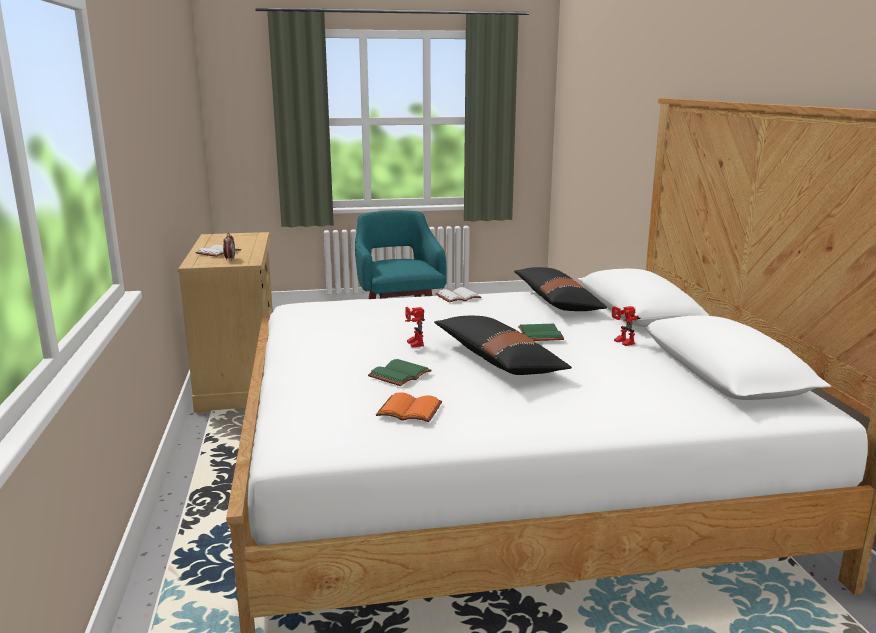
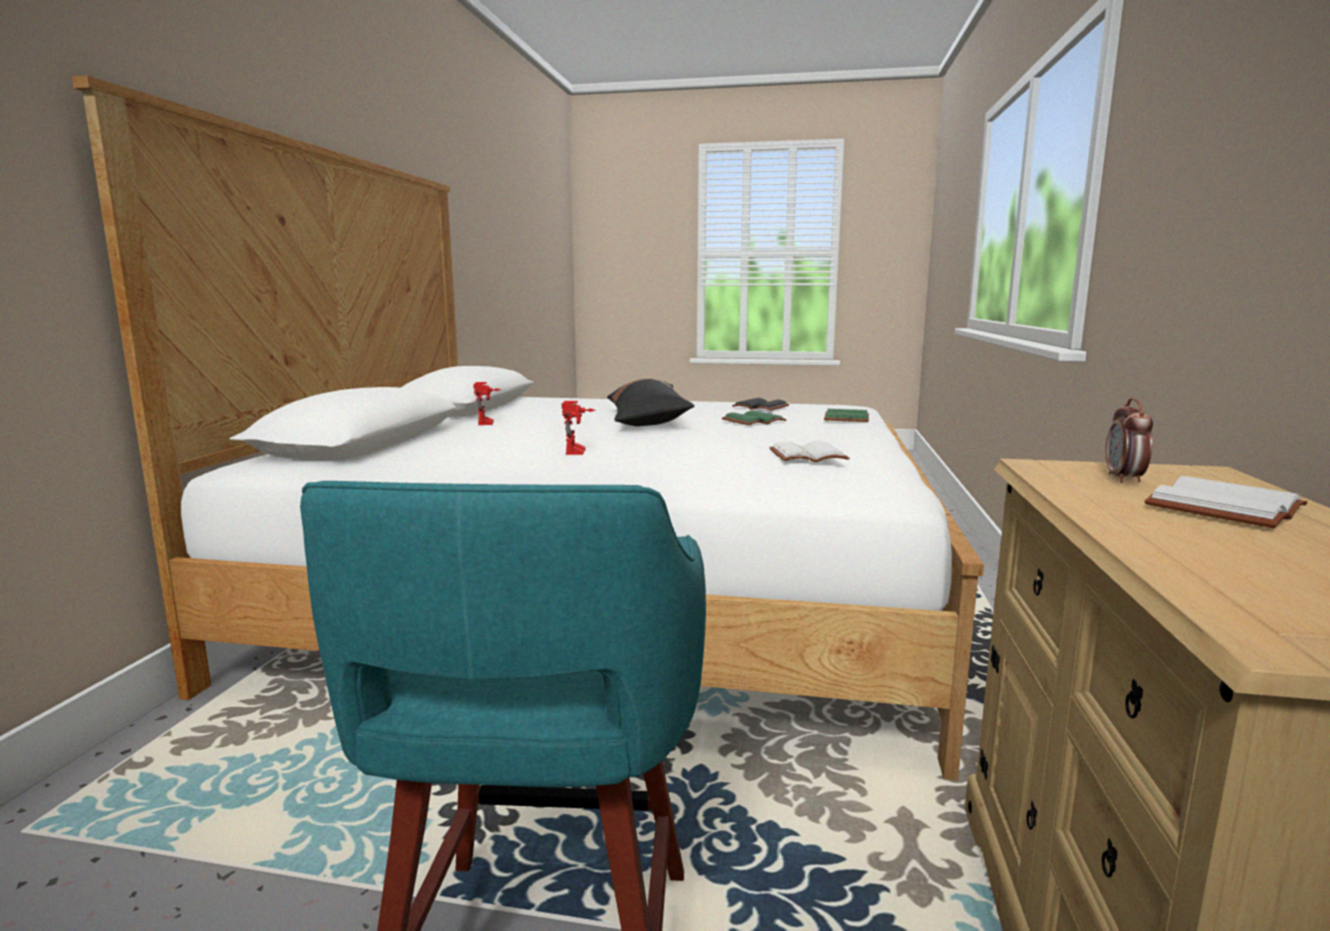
camera: 160 degrees left, 5 degrees down
(411, 410) = (759, 407): orange book -> black book
(412, 343) = (721, 431): toy robot -> toy robot (579, 452)
(458, 297) = (570, 476): white book -> white book (808, 455)
(541, 335) = (558, 429): green book -> green book (845, 418)
(556, 302) = (430, 458): black pillow -> none

